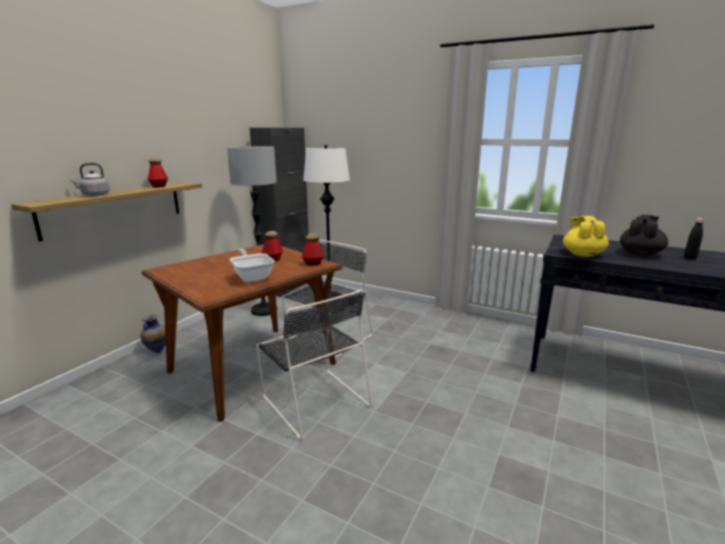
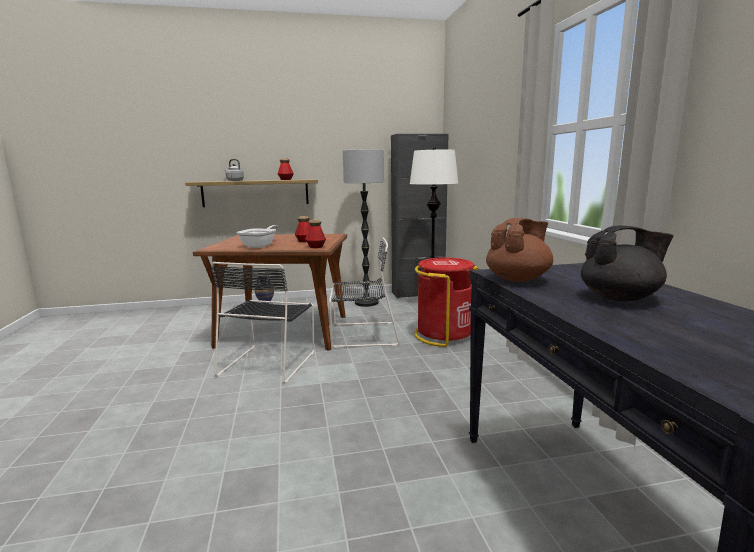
camera: 50 degrees right, 5 degrees down
(381, 314) = (443, 335): none -> red trash can
(582, 254) = (518, 279): yellow teapot -> brown teapot
(690, 258) = (694, 322): black bottle -> none

